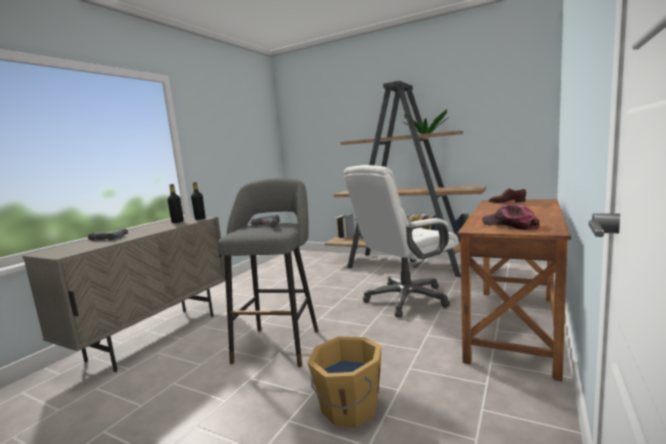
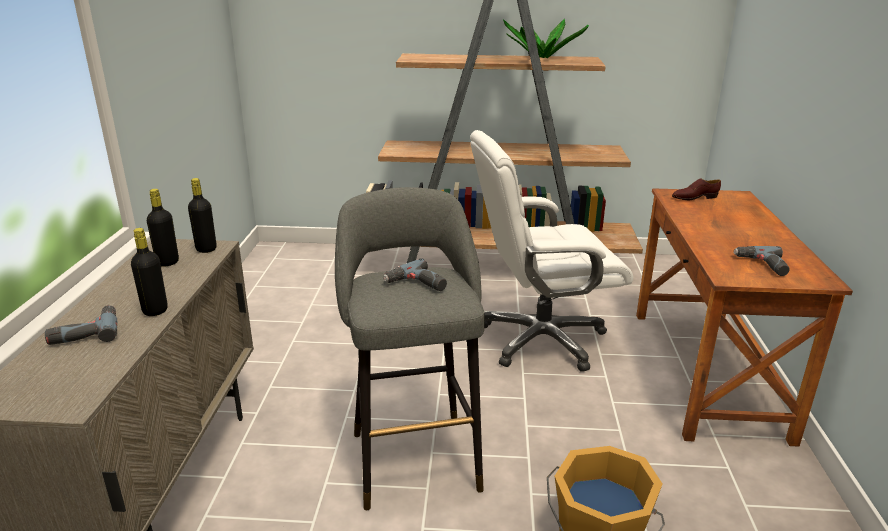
camera: 25 degrees left, 15 degrees up
(145, 233) = (155, 310): none -> black bottle
(406, 299) = (540, 339): white office chair -> white office chair turned 45 degrees clockwise
(510, 225) = (762, 265): cap -> power drill

